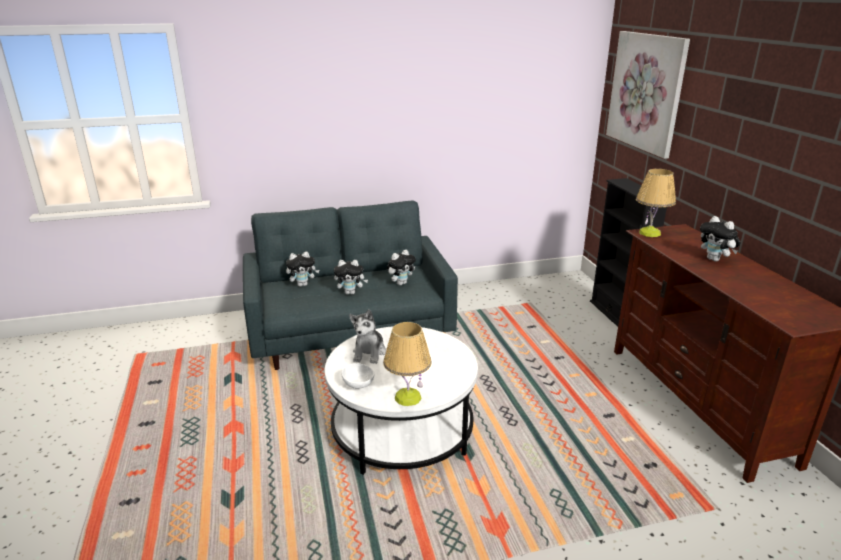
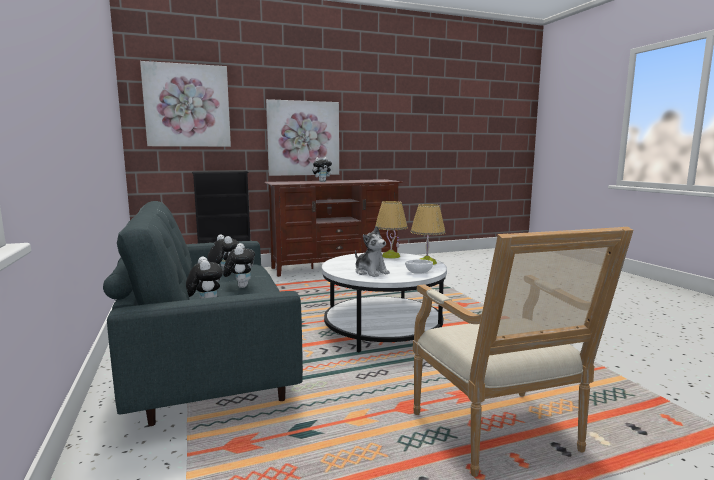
camera: 95 degrees left, 15 degrees down
(167, 473) = (502, 436): none -> armchair
(369, 353) = (371, 272): plush toy -> plush toy turned 45 degrees clockwise
(650, 233) = (279, 183): table lamp -> table lamp (390, 256)
(752, 175) = (303, 138): none -> picture

